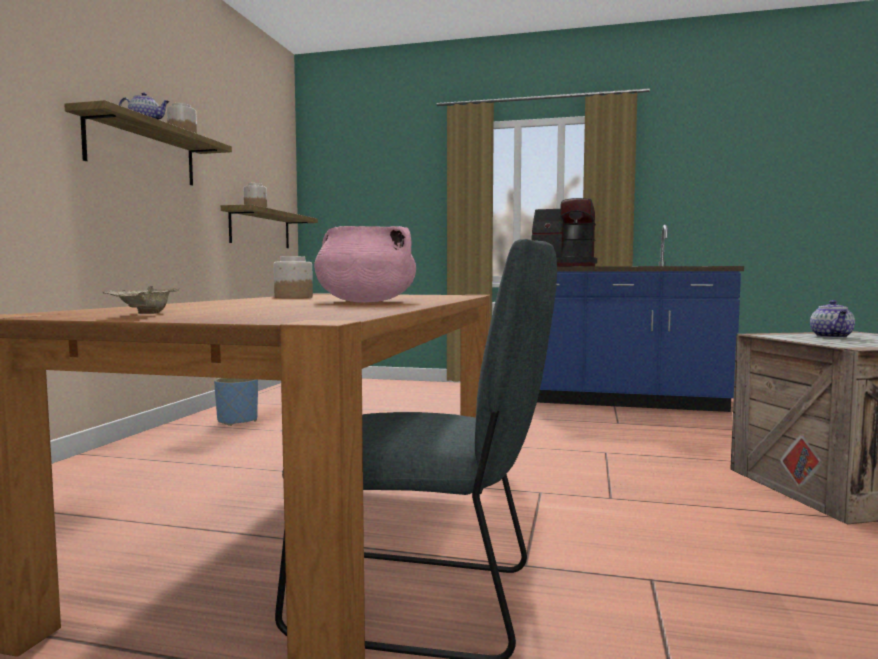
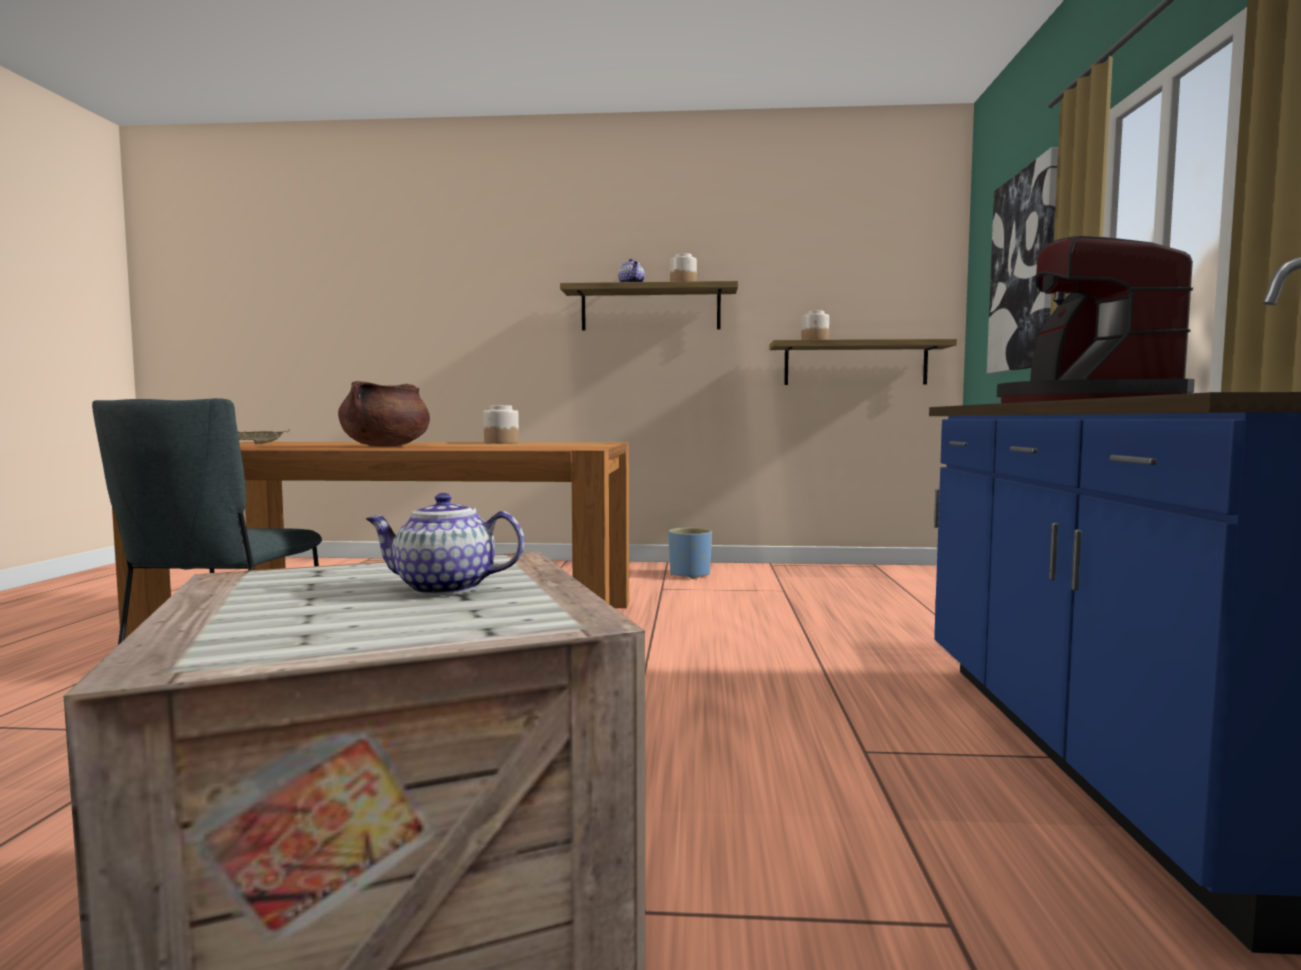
camera: 80 degrees right, 0 degrees up
(365, 302) = (386, 446): pink cooking pot -> brown cooking pot
(387, 186) = (1024, 271): none -> picture

